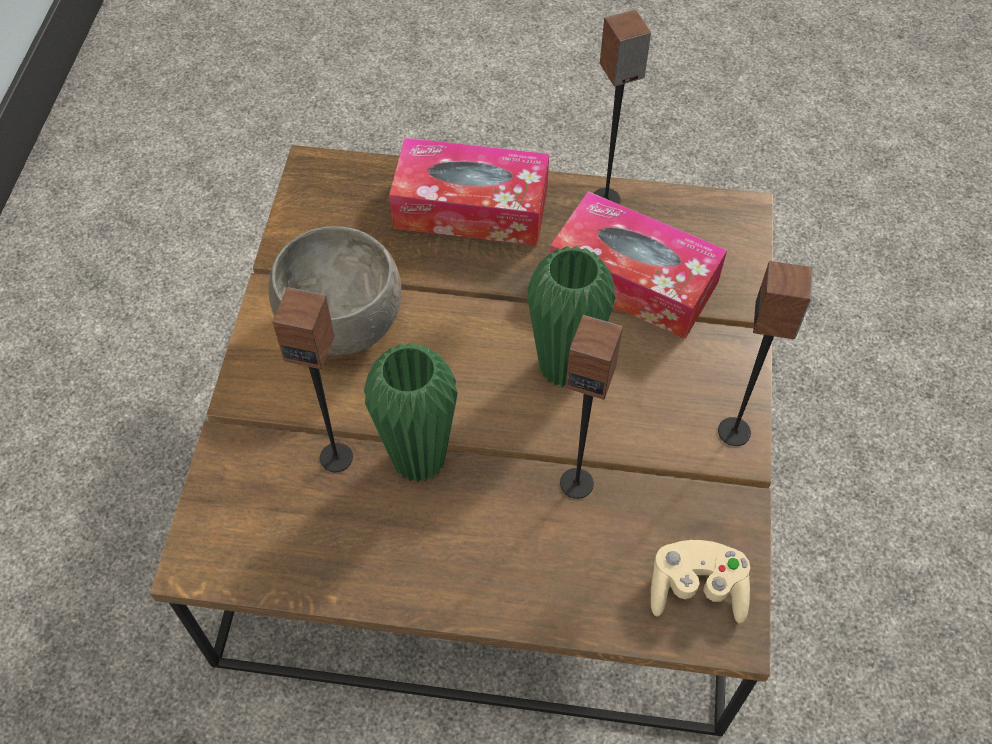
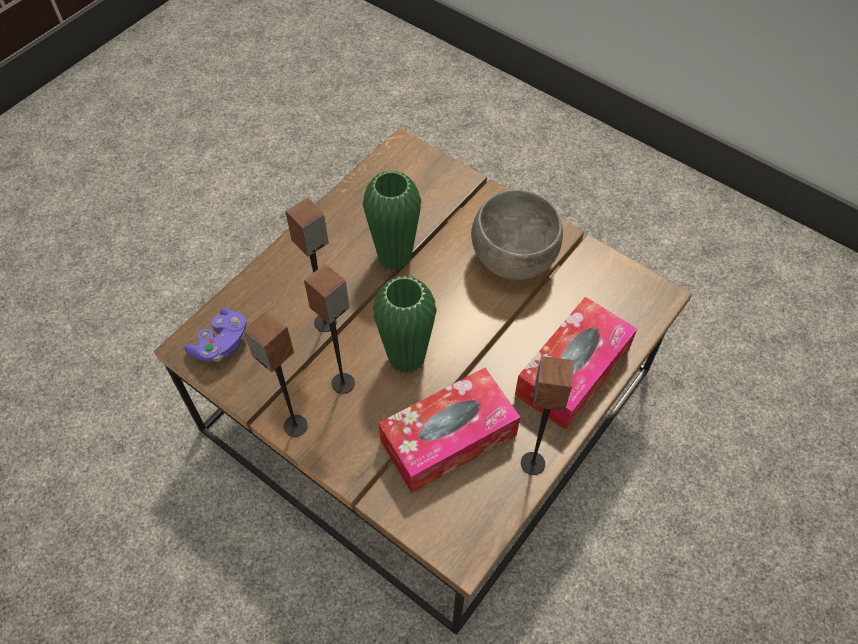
camera: 120 degrees right, 0 degrees up
(336, 457) = (423, 222): speaker -> speaker (343, 383)
(696, 589) = (221, 344): beige game controller -> purple game controller

